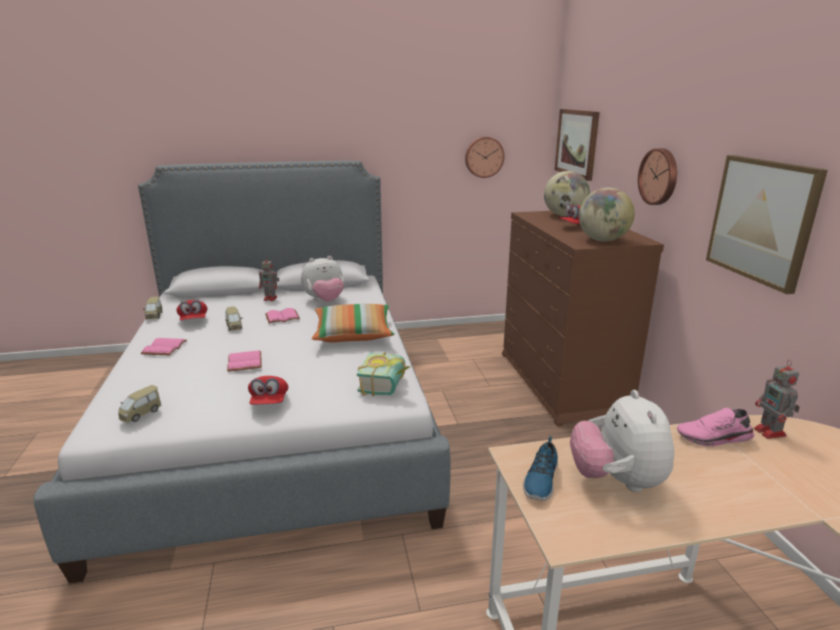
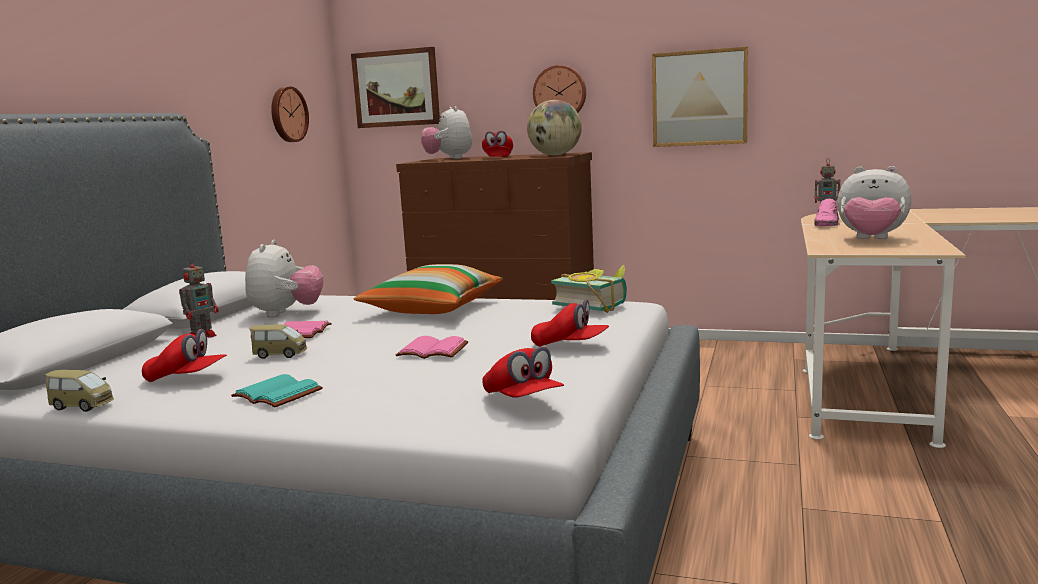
camera: 60 degrees left, 10 degrees down
(141, 414) = (523, 400): toy car -> red cap
(163, 348) = (275, 395): pink book -> turquoise book
(540, 480) = (863, 249): shoe -> none
(564, 215) = (449, 159): globe -> plush toy

